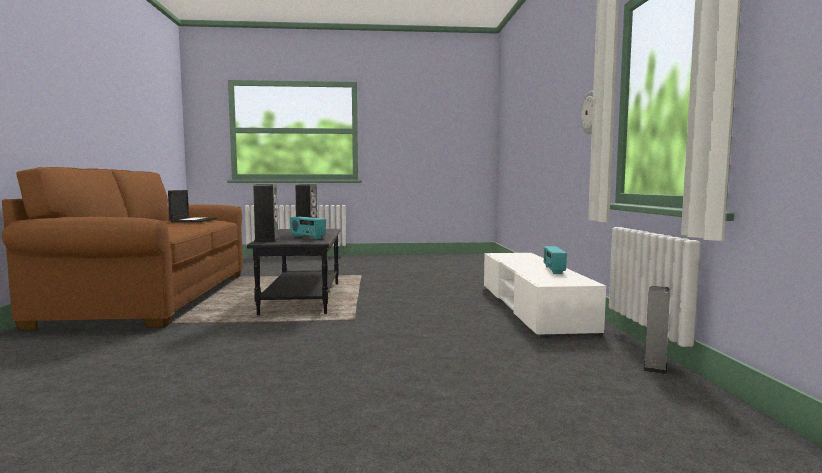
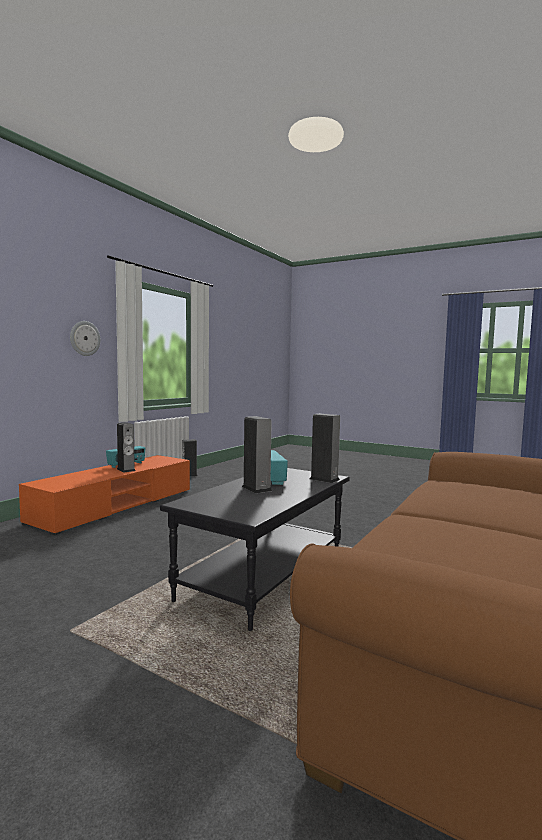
camera: 145 degrees left, 0 degrees up
(193, 220) = (437, 542): laptop -> none
(527, 267) = (126, 470): none -> speaker
(532, 307) = (116, 506): white tv stand -> orange tv stand

